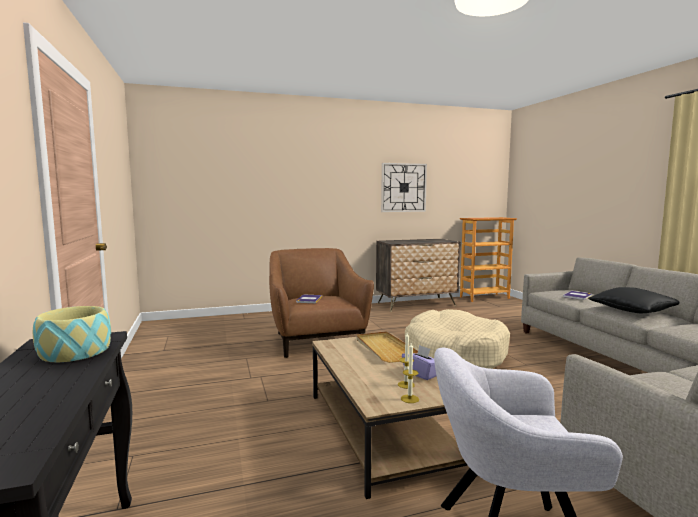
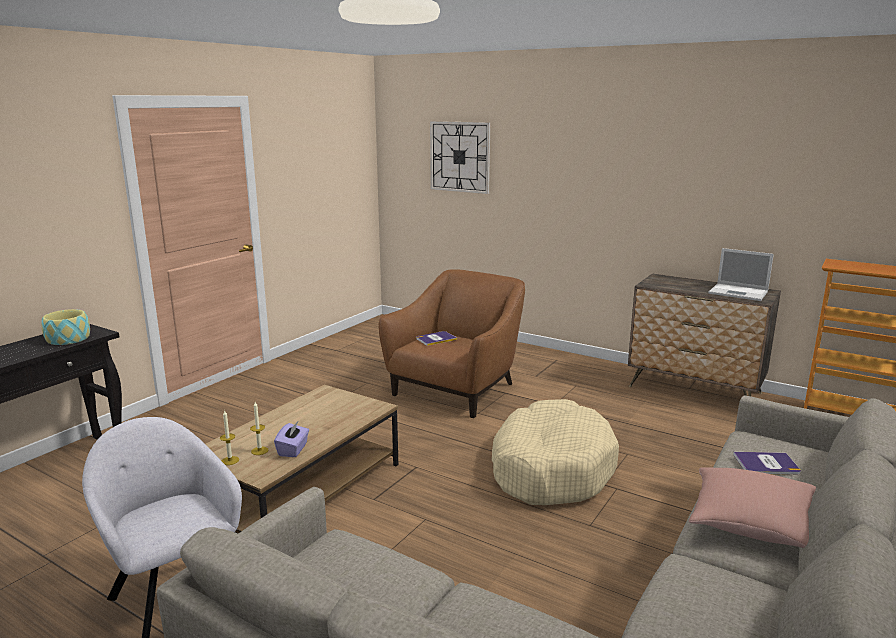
camera: 50 degrees right, 10 degrees up
(384, 349) = (342, 416): beige tray -> none
(403, 187) = (711, 192): wall clock -> wall clock (460, 157)
(435, 240) = (739, 293): none -> laptop
(634, 310) = (751, 523): black pillow -> pink pillow

